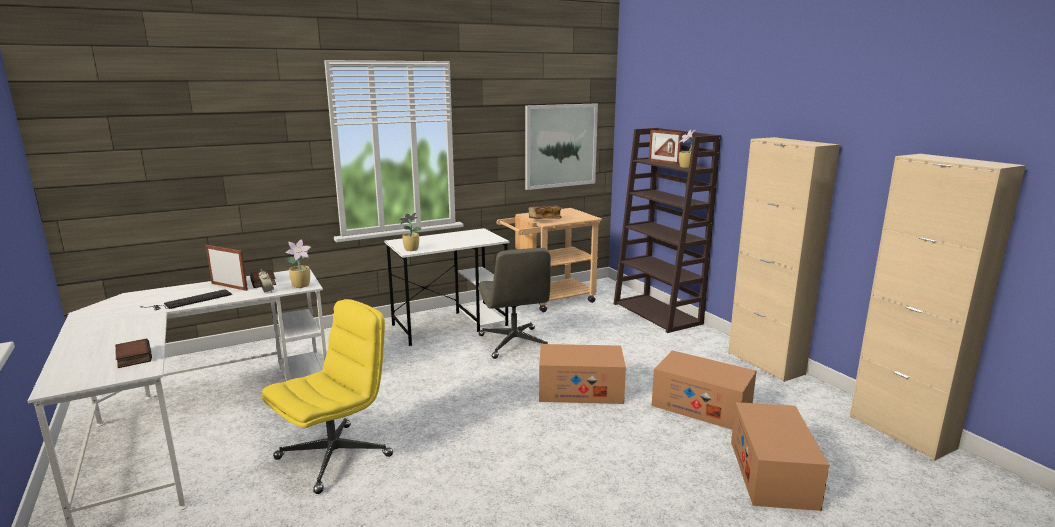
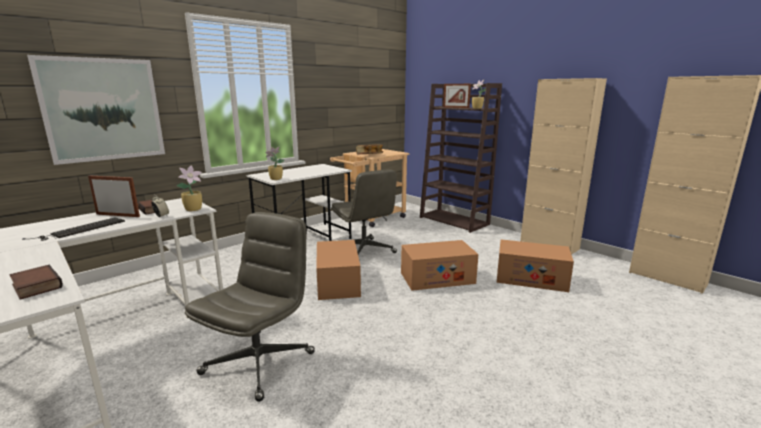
camera: 15 degrees left, 0 degrees up
(335, 456) = (259, 362): yellow office chair -> grey office chair
(560, 146) = (371, 100): picture -> picture (103, 110)
(772, 473) = (615, 318): cardboard box -> cardboard box (338, 282)

